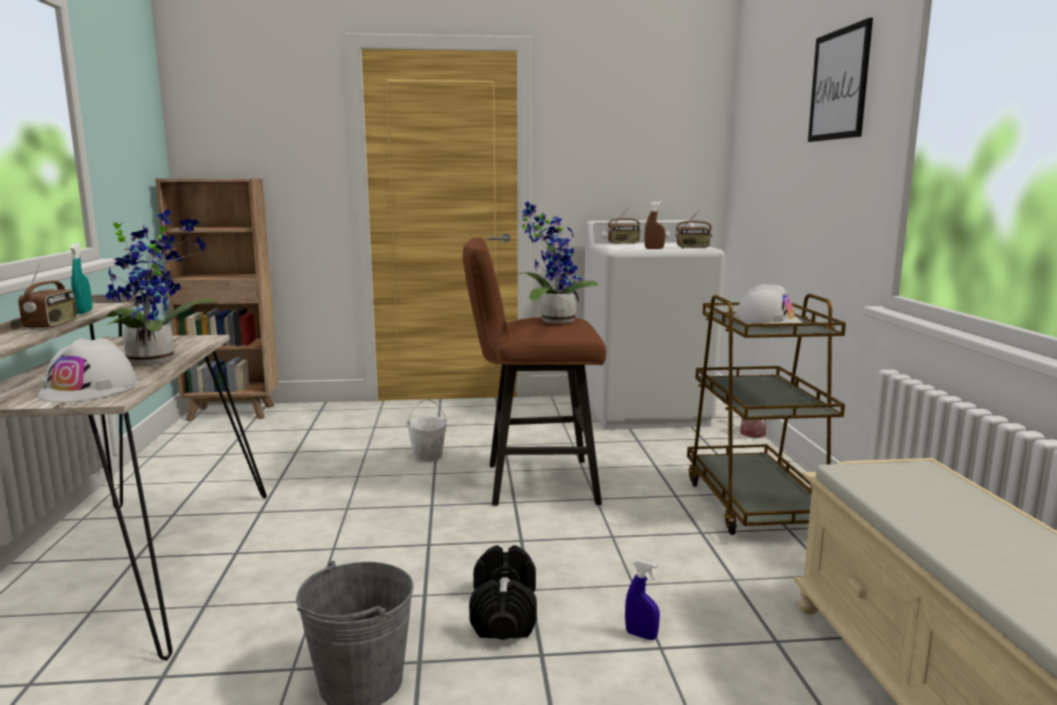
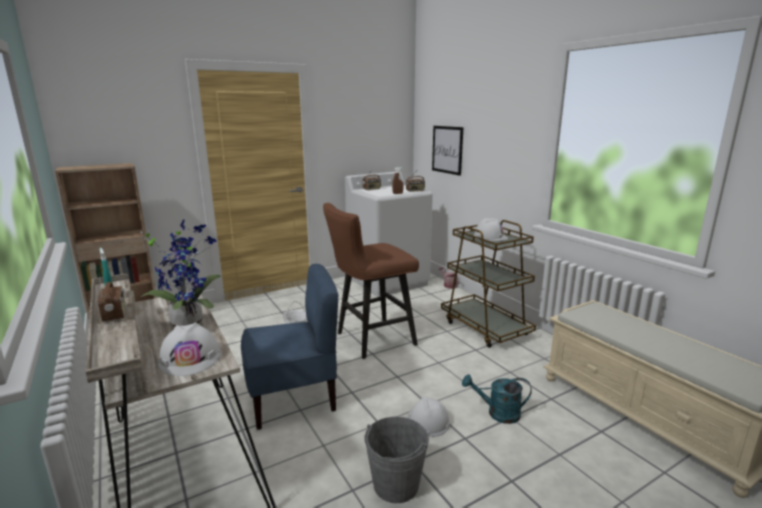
camera: 25 degrees left, 5 degrees up
(339, 532) = (293, 398): none -> blue chair
(503, 613) = (427, 421): black dumbbell -> white hard hat
(553, 321) = (382, 249): potted plant -> none
(641, 635) = (497, 413): blue spray bottle -> turquoise watering can
(839, 85) = (503, 110): picture -> picture (447, 149)

